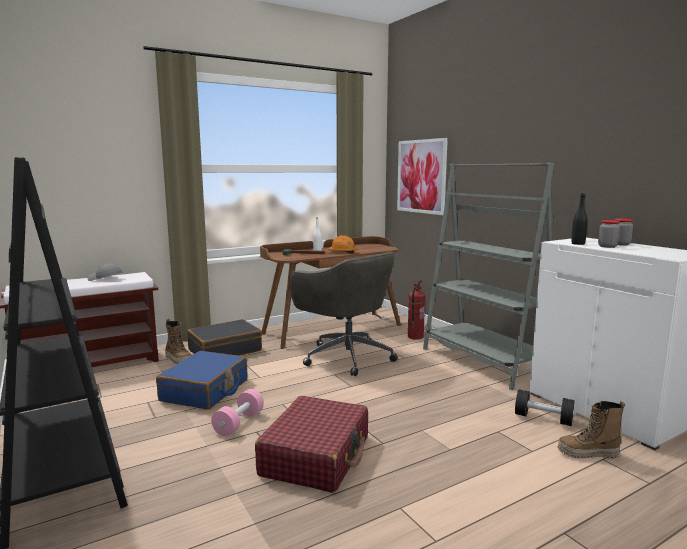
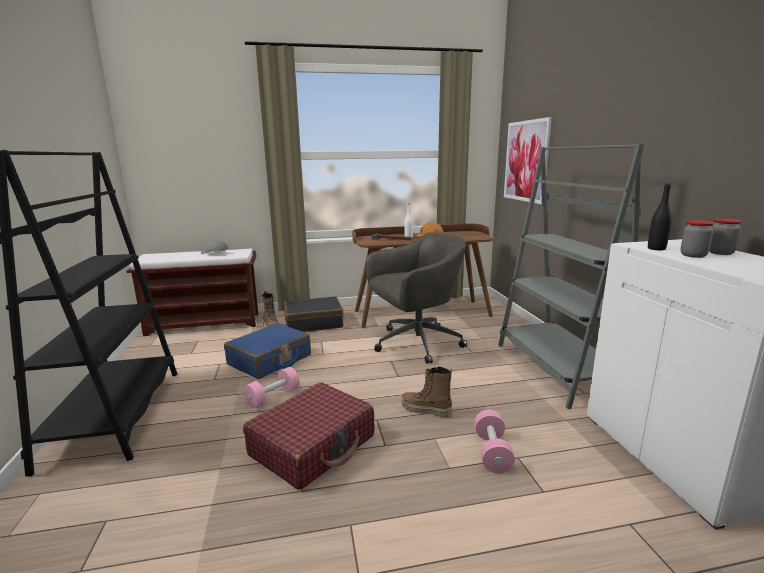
camera: 20 degrees right, 5 degrees up
(346, 356) = (415, 343): grey office chair -> grey office chair turned 90 degrees counterclockwise
(415, 337) = (499, 331): fire extinguisher -> none
(476, 431) = (492, 452): none -> pink dumbbell
(543, 419) = (584, 452): black dumbbell -> none
(587, 454) = (613, 512): boot -> boot (426, 410)

